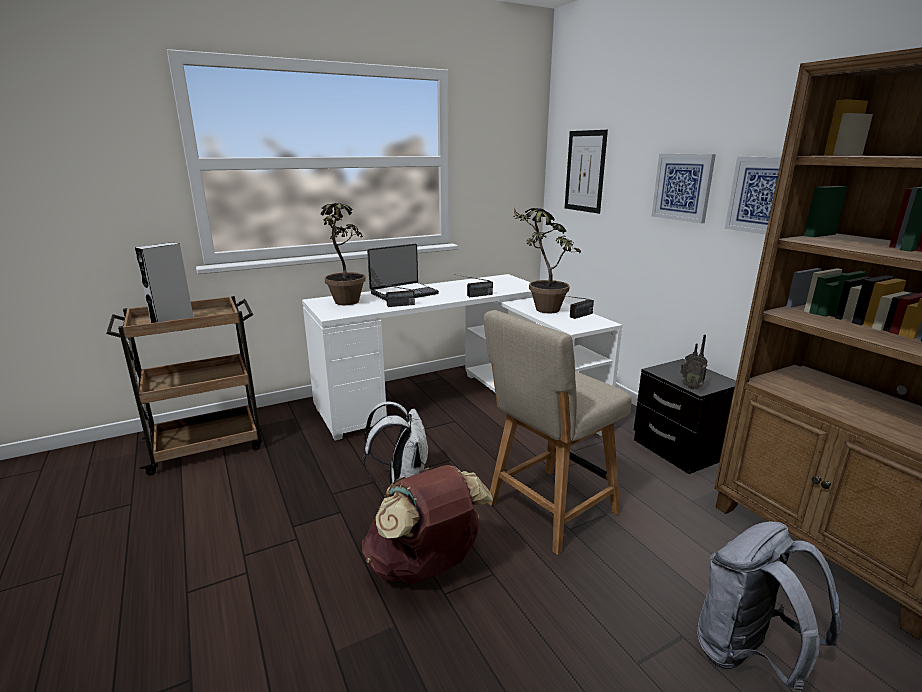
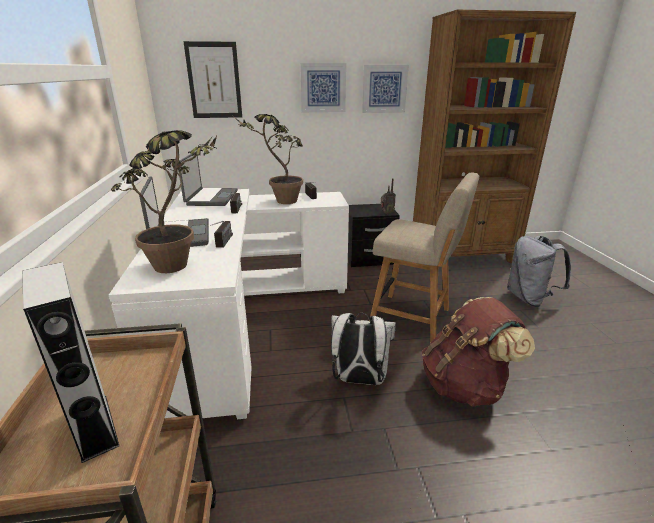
camera: 70 degrees left, 5 degrees up
(500, 284) = (211, 198): none -> laptop
(548, 510) = (414, 318): beige chair -> beige chair turned 45 degrees counterclockwise

